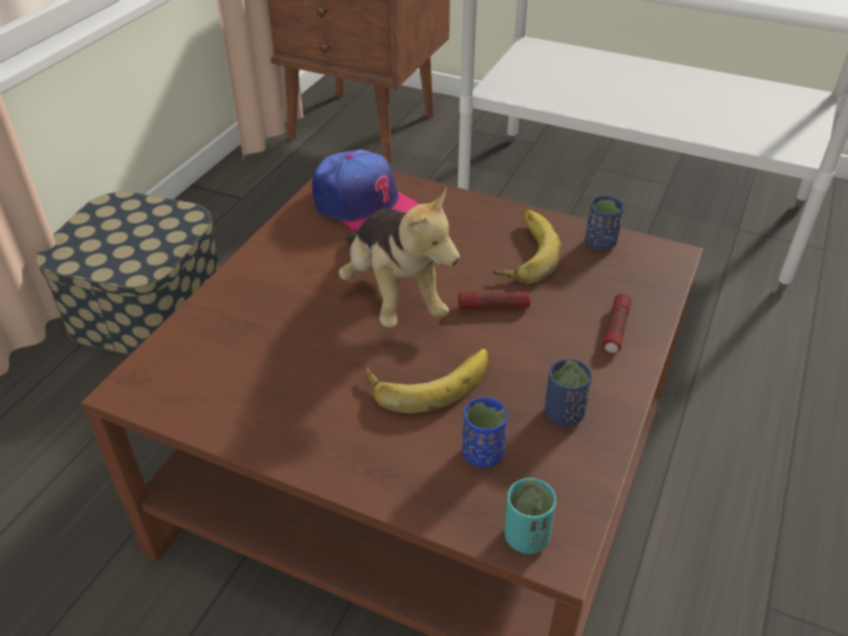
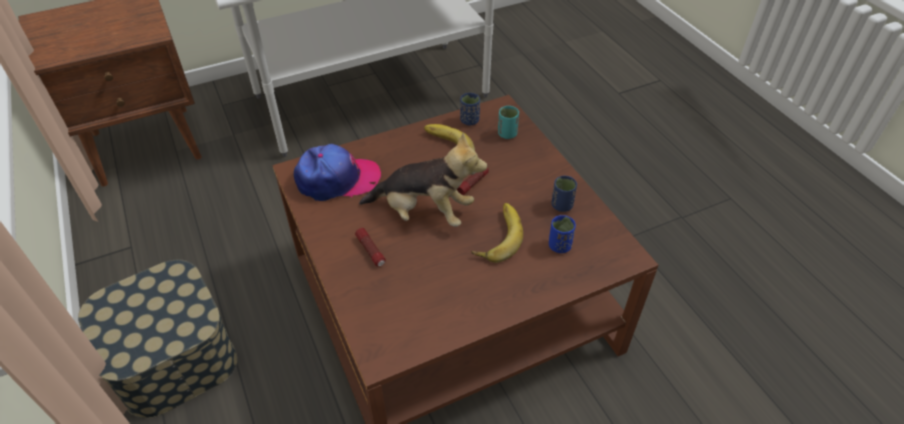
camera: 50 degrees left, 5 degrees up
(526, 536) = (615, 261): turquoise cup -> turquoise cup (507, 134)
(616, 330) = (530, 156): flashlight -> flashlight (371, 251)

